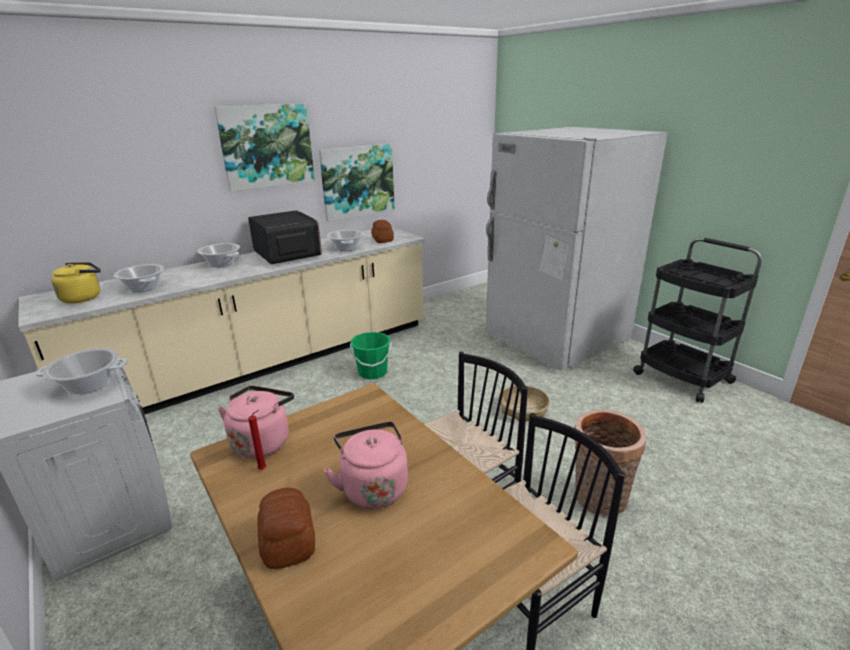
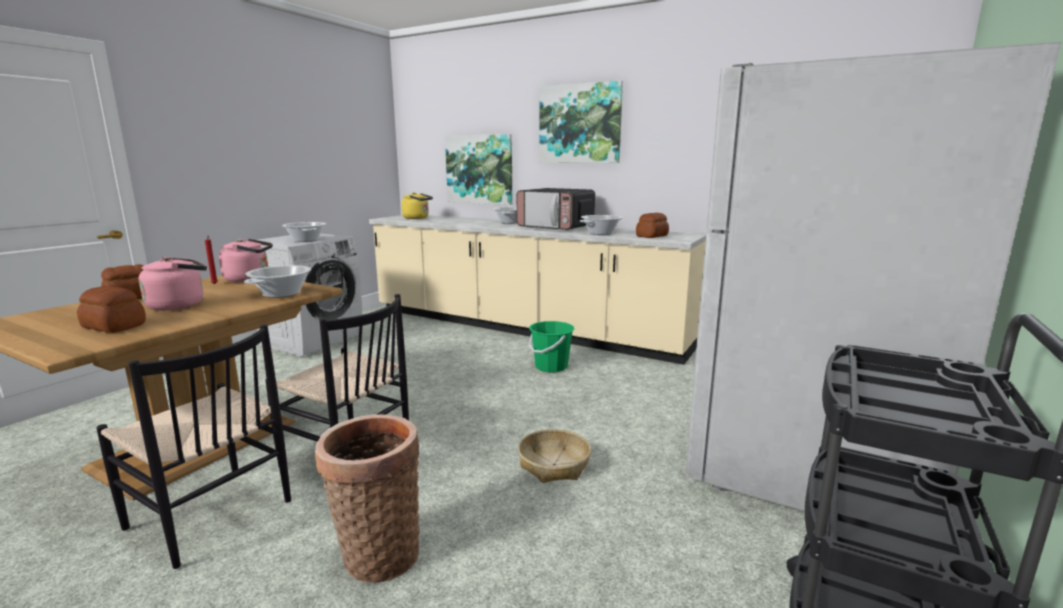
camera: 65 degrees right, 10 degrees down
(143, 288) = (443, 221): cooking pot -> cooking pot (281, 294)
(287, 254) = (556, 227): microwave -> microwave turned 90 degrees clockwise
(358, 181) = (673, 171): picture -> picture (479, 169)
(450, 527) = (114, 327): none -> bread

